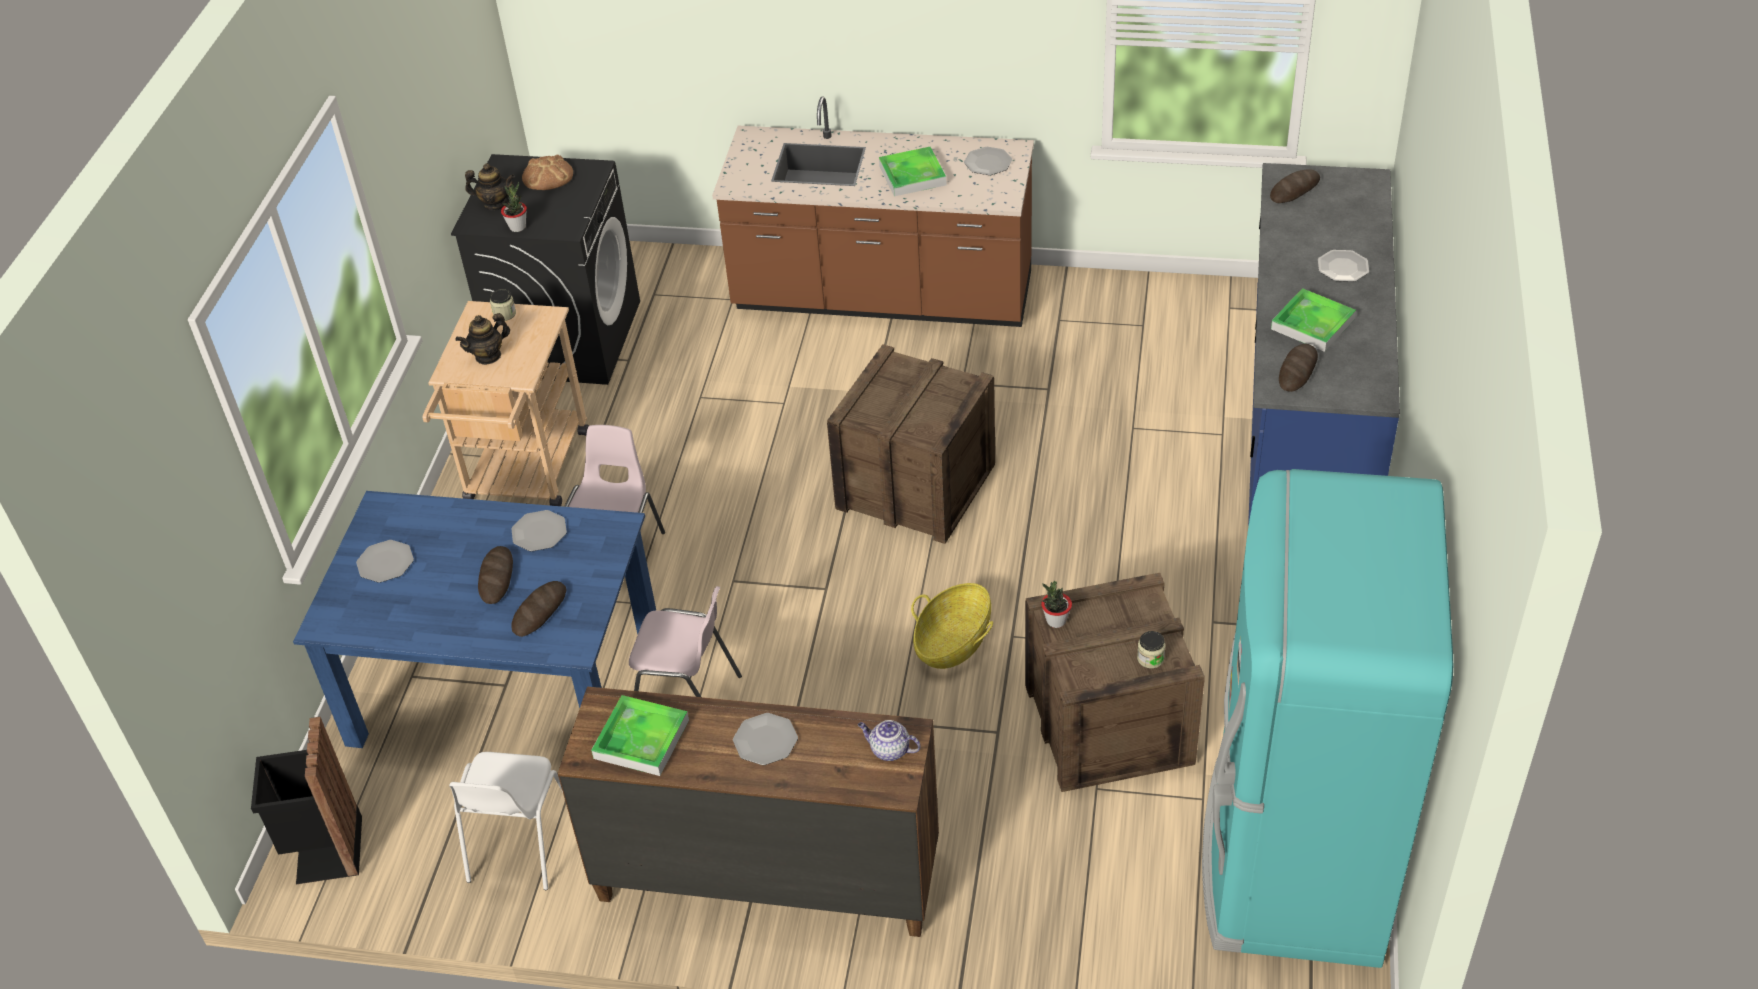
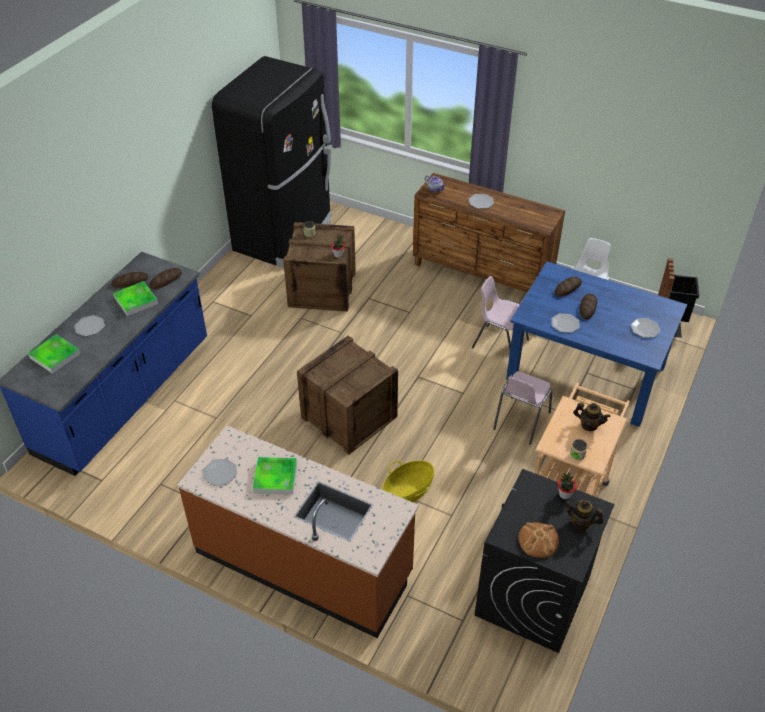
camera: 165 degrees left, 0 degrees up
(488, 356) = (589, 425): teapot -> teapot turned 45 degrees clockwise
(641, 739) = (530, 213): tray -> tray (55, 356)
(953, 642) = (369, 337): basket -> basket (408, 491)
(1292, 858) = (285, 234): turquoise fridge -> black fridge
(1294, 190) = (62, 383): bread -> bread (130, 282)

